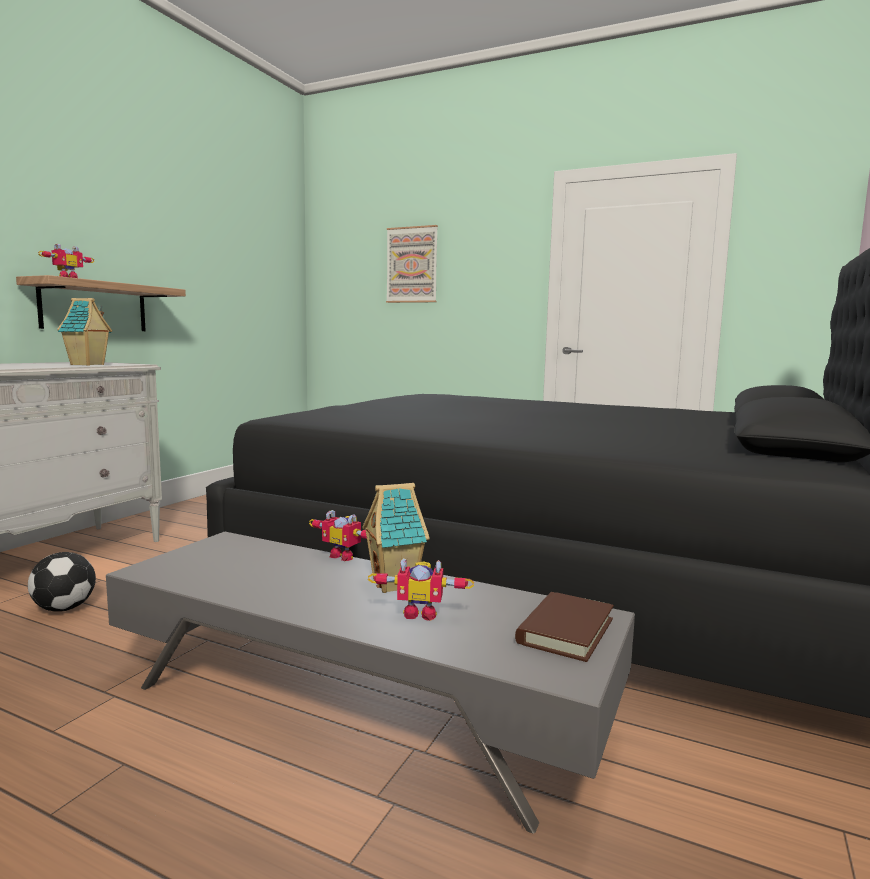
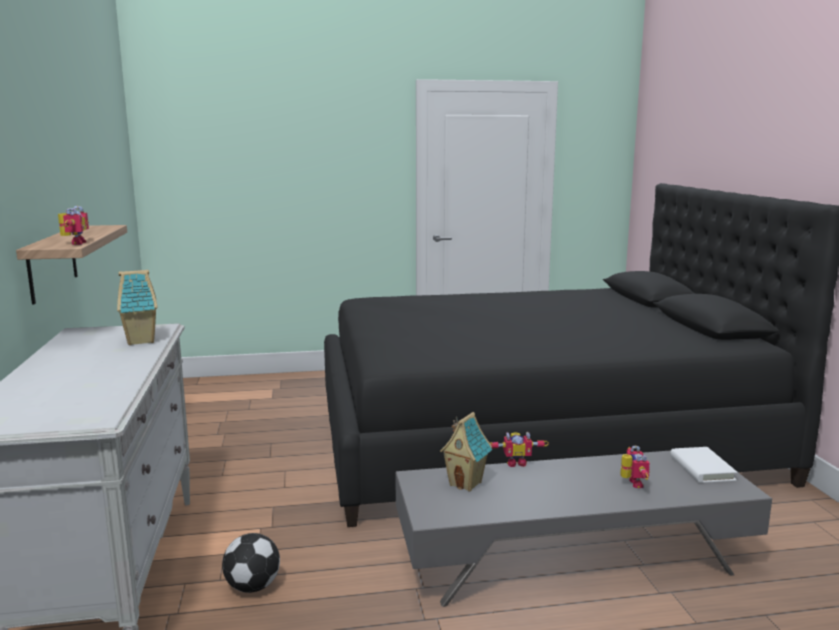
camera: 35 degrees left, 5 degrees up
(396, 584) = (584, 471): toy house -> toy house (466, 483)
(412, 265) = (274, 159): picture -> none
(420, 613) = (632, 483): toy robot -> toy robot turned 60 degrees counterclockwise
(565, 631) = (702, 468): brown book -> white book

